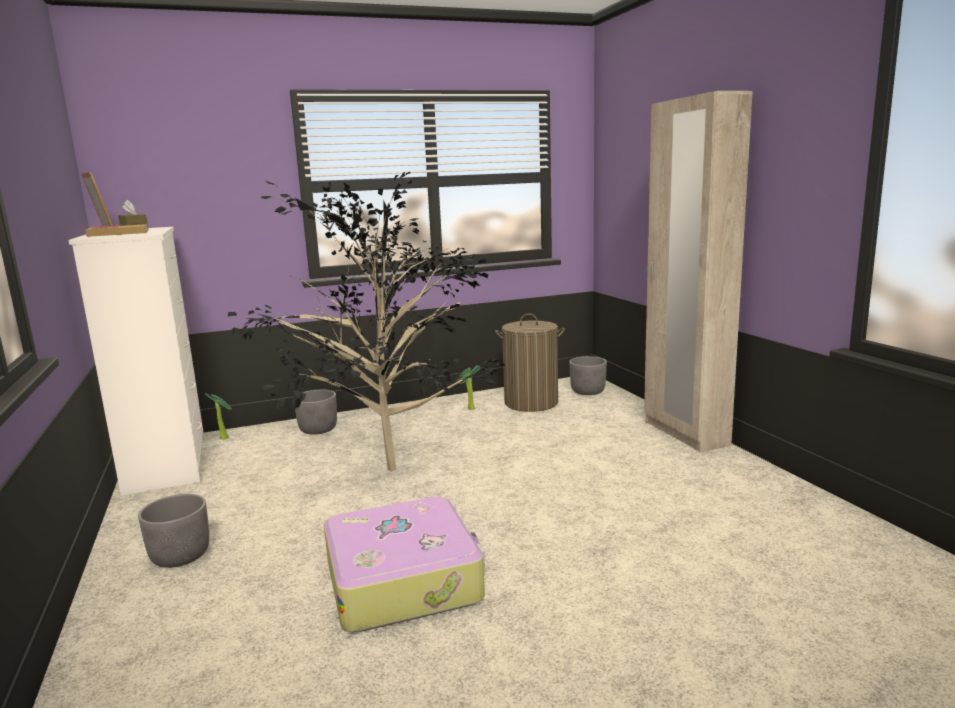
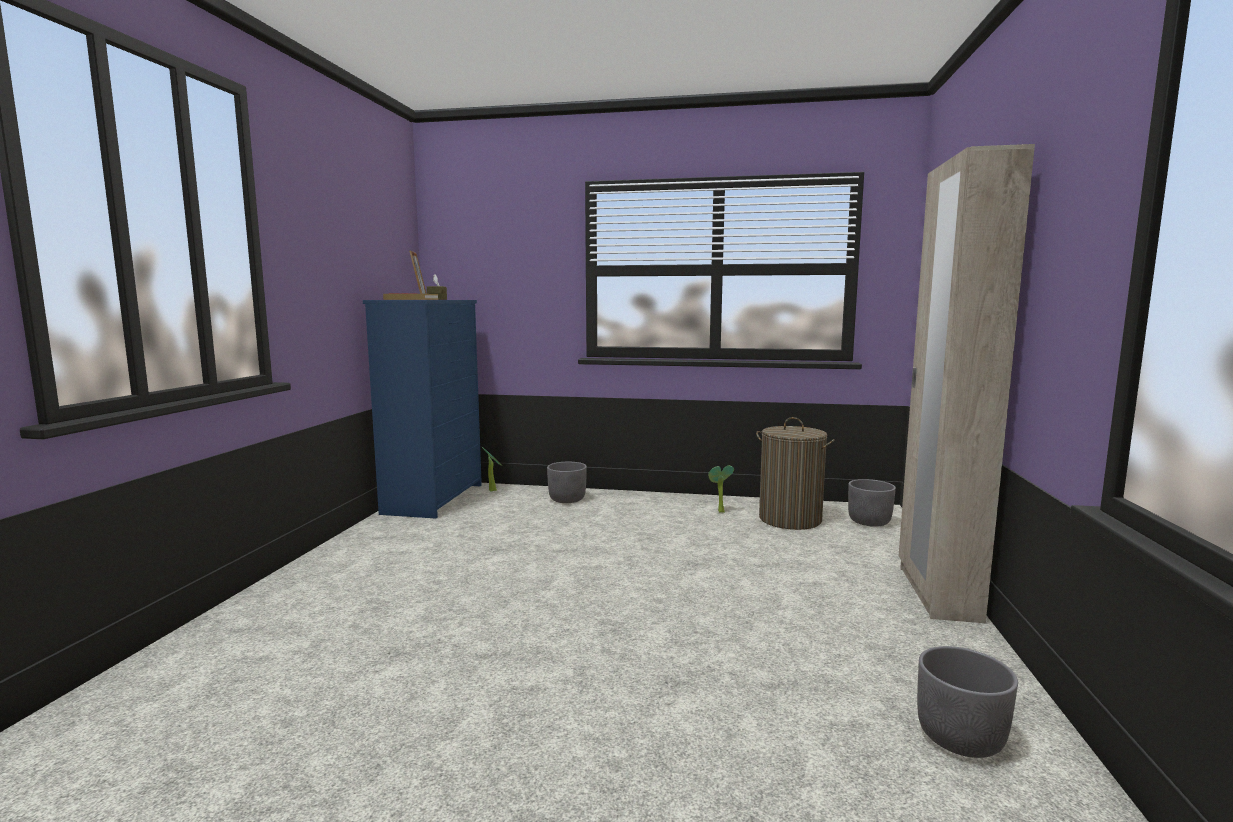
camera: 30 degrees right, 5 degrees down
(168, 462) = (435, 498): white dresser -> blue dresser
(181, 556) = (356, 568): grey planter -> grey planter (961, 738)
(396, 469) = (586, 548): potted plant -> none
(404, 580) = (472, 642): suitcase -> none

